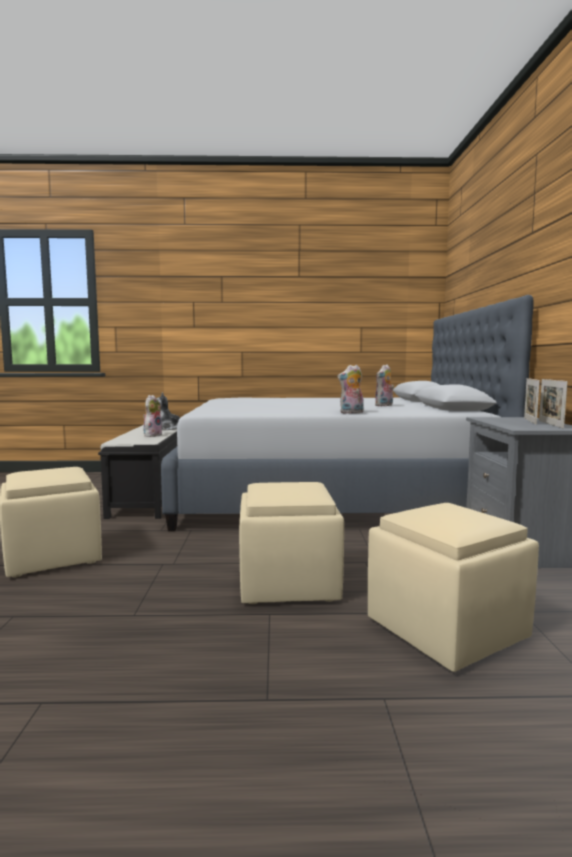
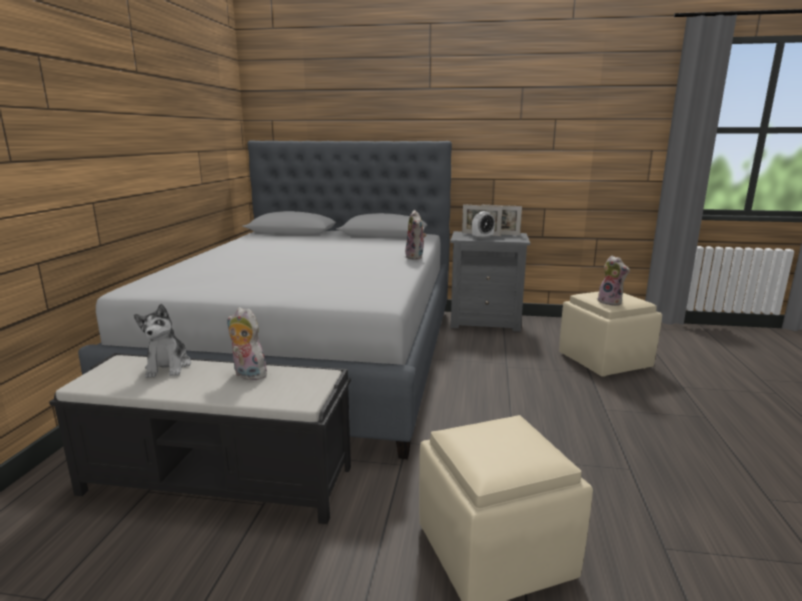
camera: 80 degrees left, 10 degrees up
(289, 583) = (551, 398): beige ottoman -> none
(384, 405) = (351, 245): plush toy -> plush toy (611, 302)
(506, 421) = (482, 237): none -> alarm clock

